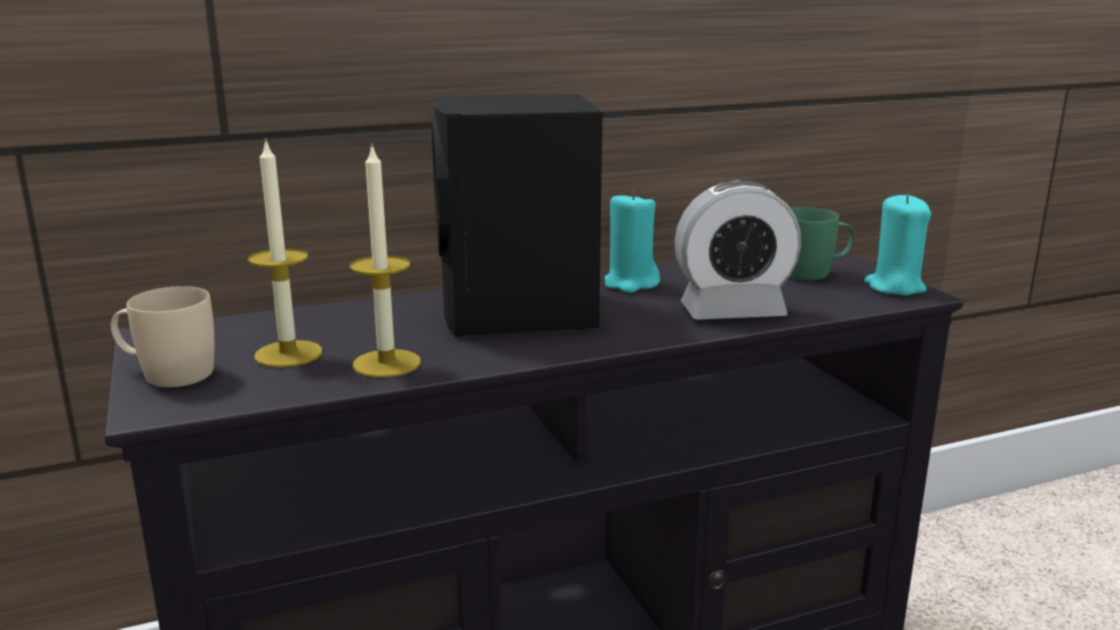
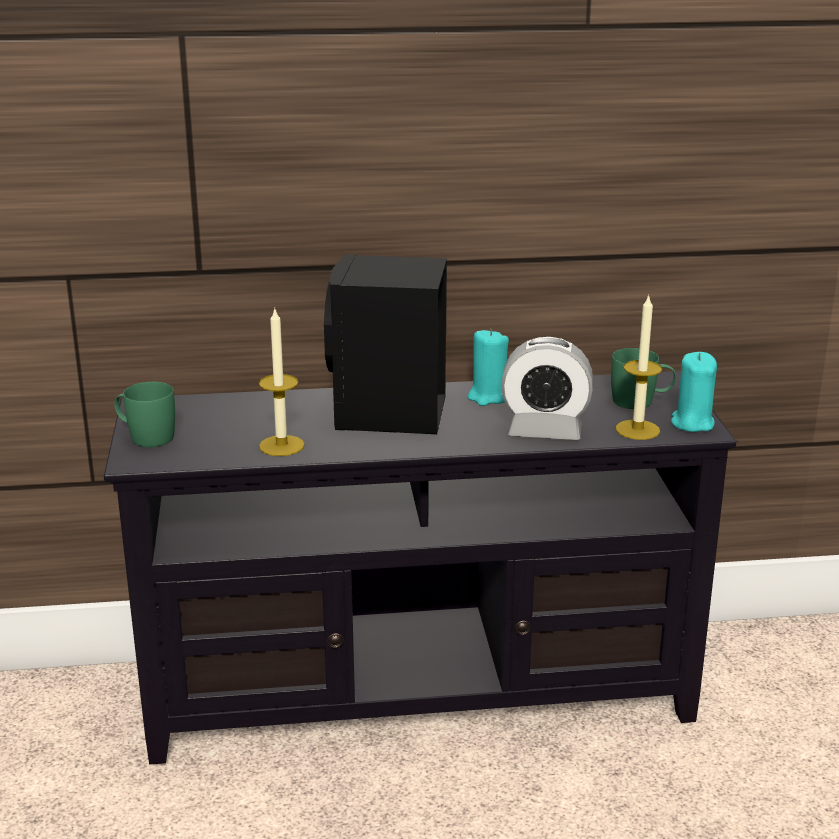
camera: 15 degrees right, 5 degrees up
(166, 373) = (145, 436): beige mug -> green mug
(288, 354) = (223, 431): candle -> candle (637, 430)

